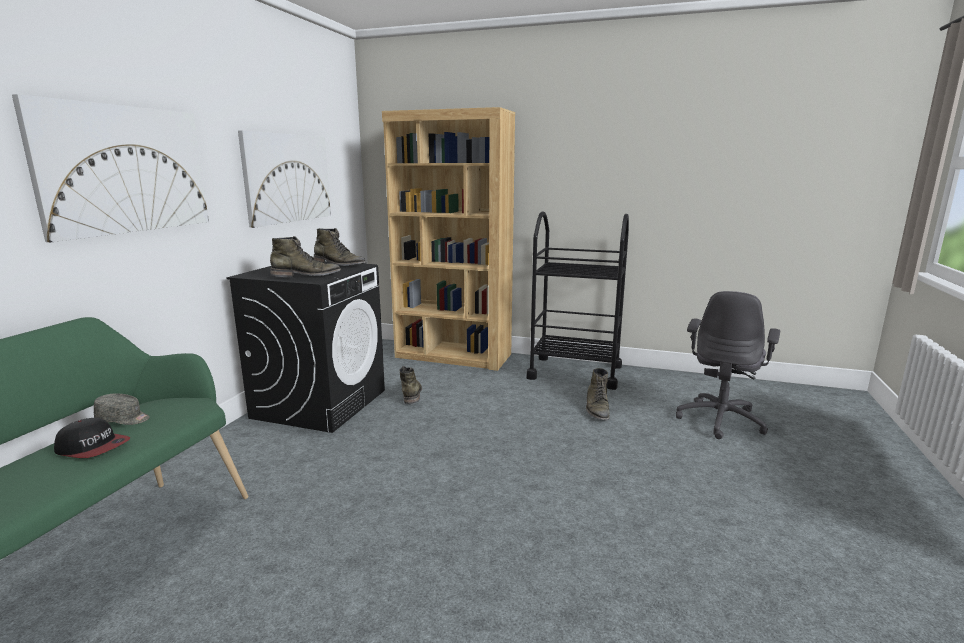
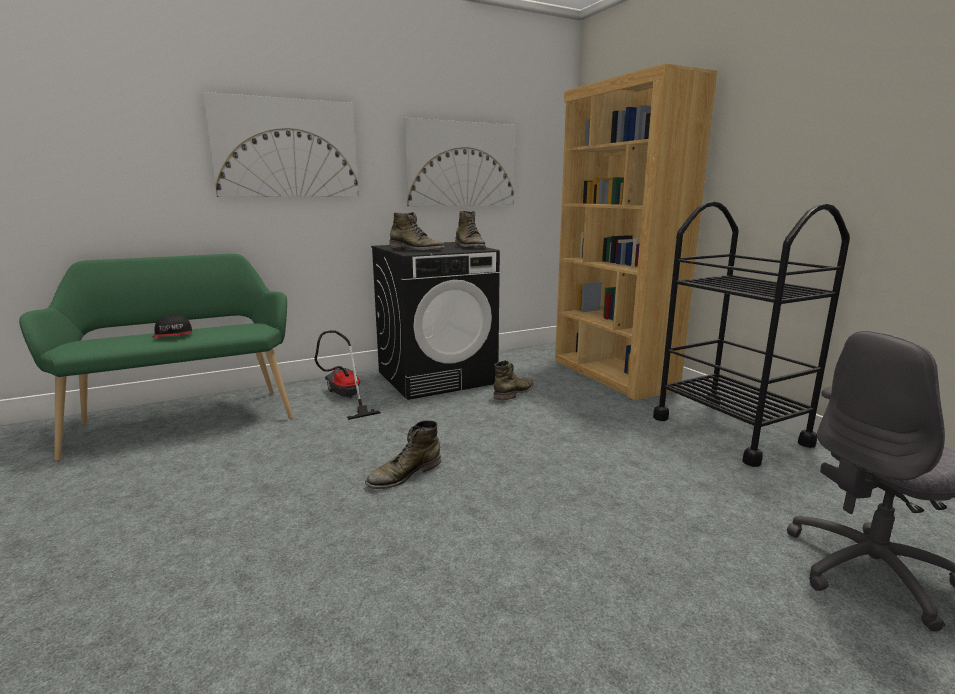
camera: 45 degrees right, 0 degrees up
(123, 419) = (216, 326): grey cap -> none
(265, 455) = (345, 398): none -> vacuum cleaner
(597, 409) = (683, 476): green boot -> green boot (404, 474)

